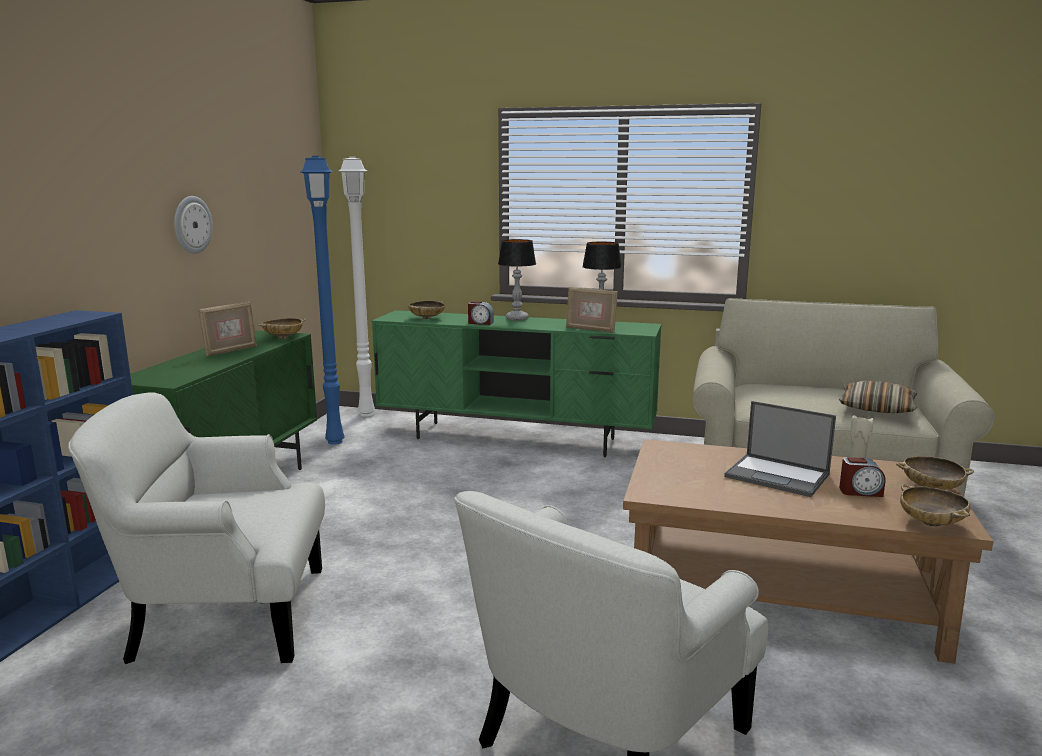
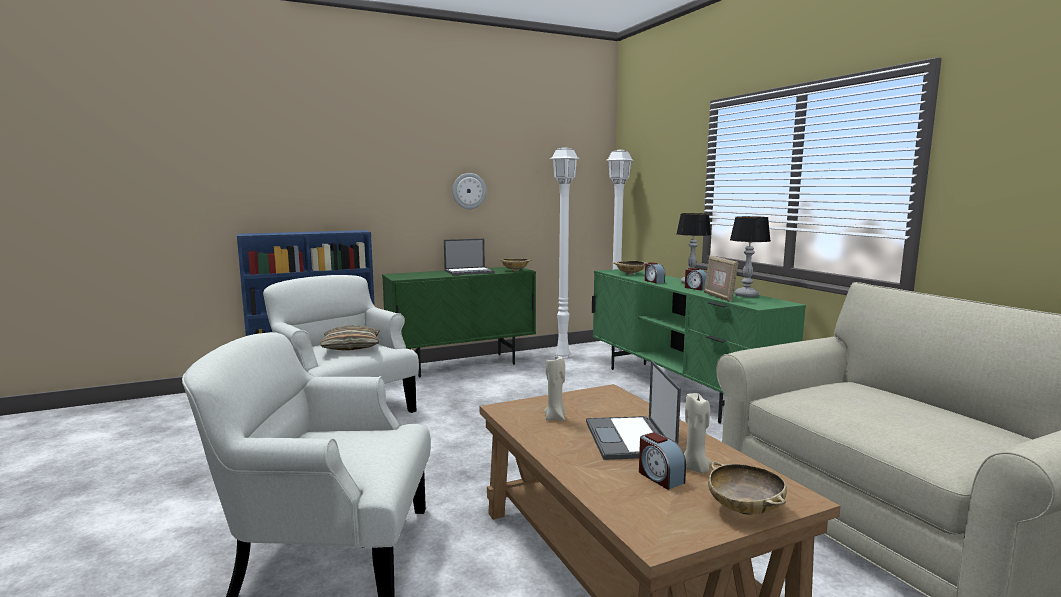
camera: 50 degrees right, 5 degrees down
(230, 351) = (469, 272): picture frame -> laptop
(336, 441) = (564, 357): blue floor lamp -> white floor lamp
(541, 324) = (695, 288): none -> alarm clock
(699, 483) = (555, 418): none -> beige candle
(876, 408) = (931, 438): pillow -> pillow (351, 347)
(931, 523) = (638, 523): beige bowl -> none

